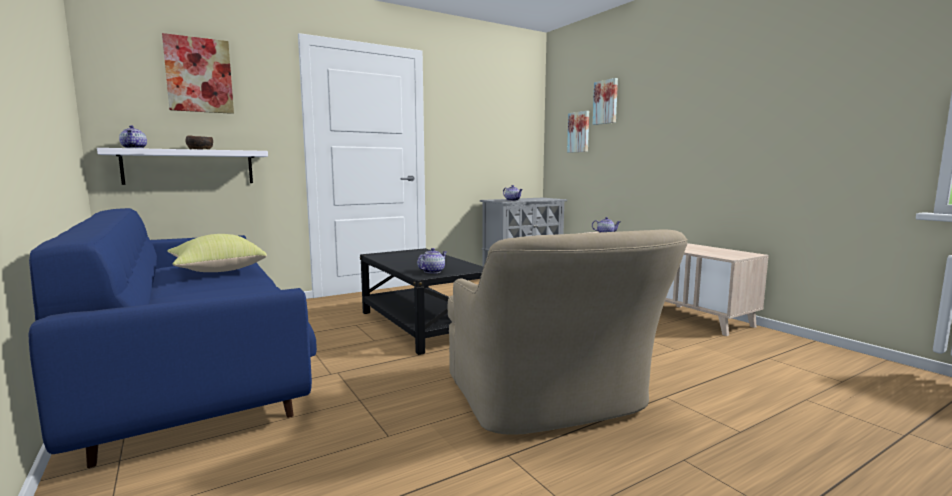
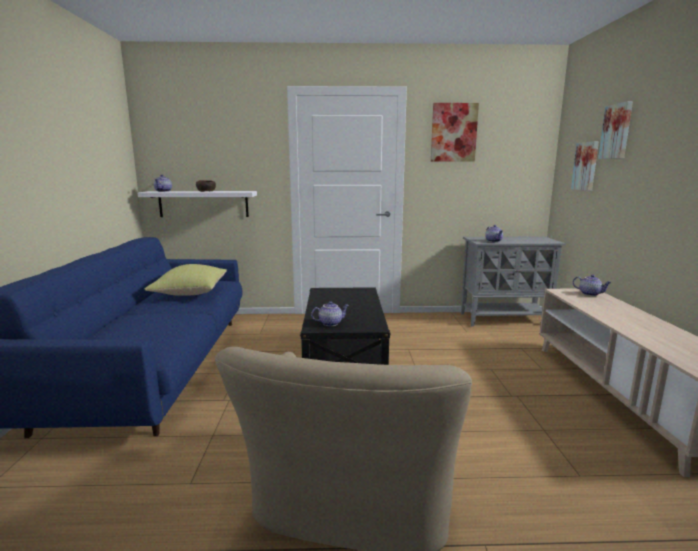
camera: 30 degrees right, 5 degrees up
(199, 75) = (210, 131): picture -> picture (453, 132)

